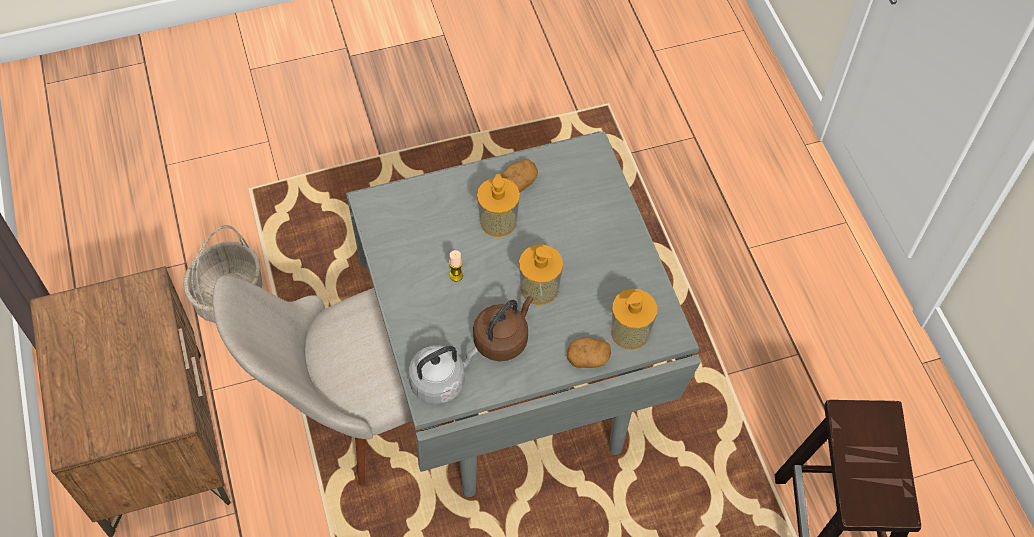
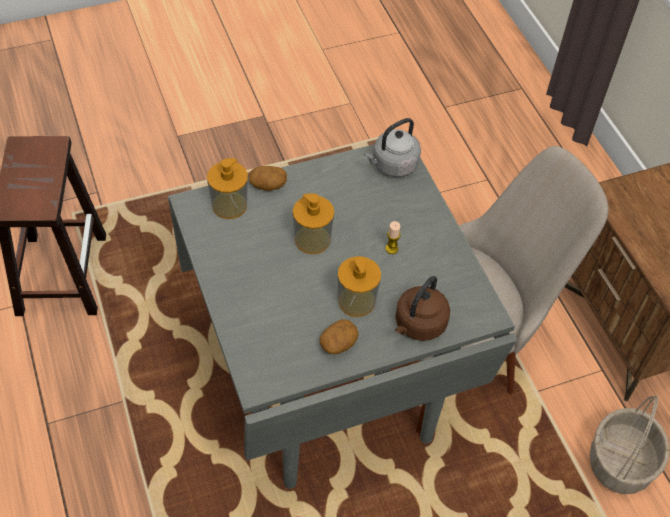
camera: 175 degrees right, 5 degrees down
(503, 339) = (343, 197): brown kettle -> brown kettle (418, 325)

